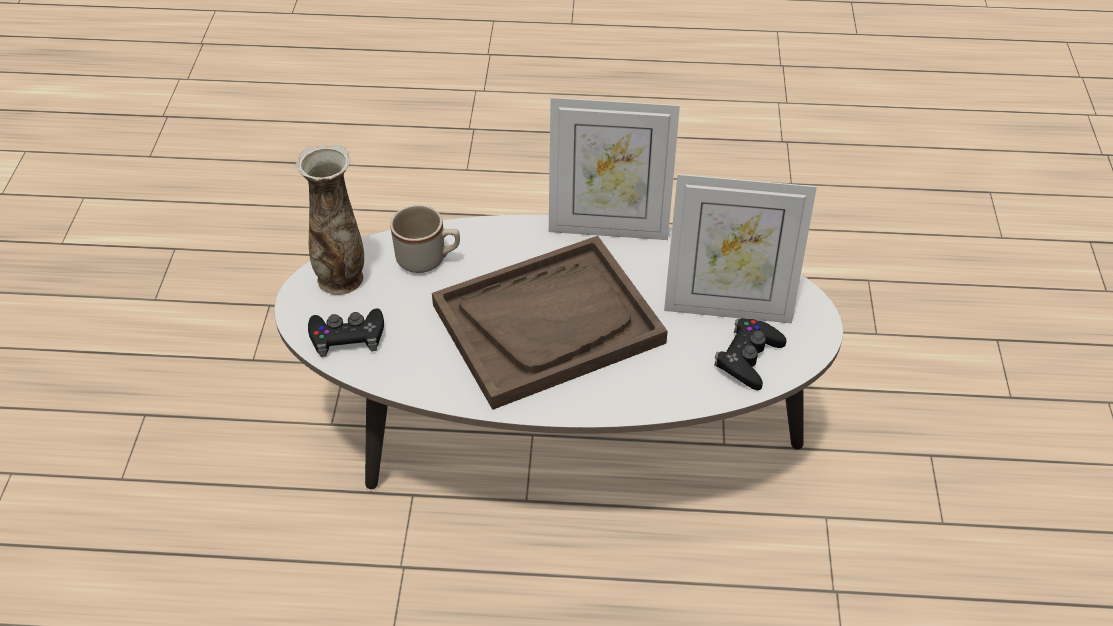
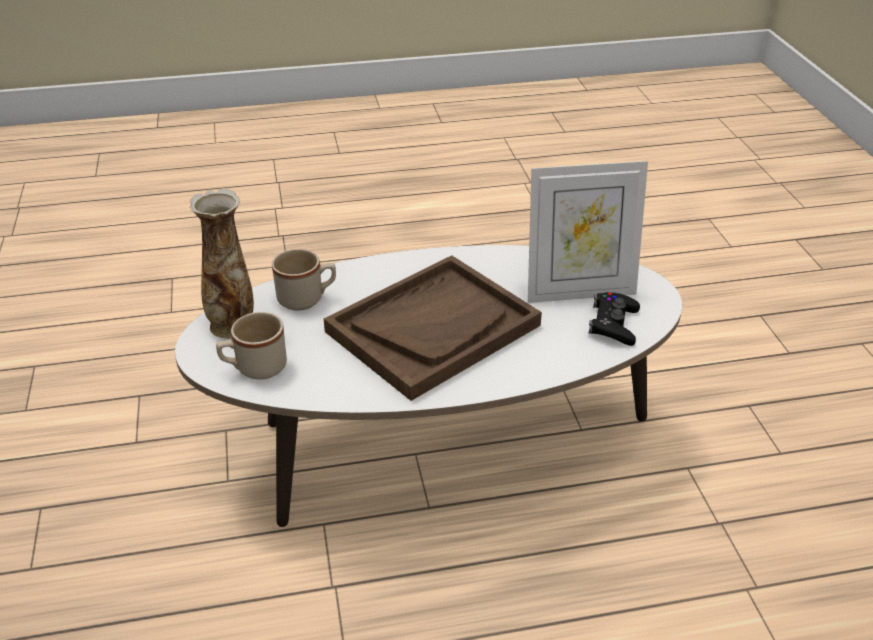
camera: 15 degrees left, 10 degrees down
(347, 336) = (254, 368): black game controller -> beige mug
(608, 227) = (455, 252): picture frame -> none

